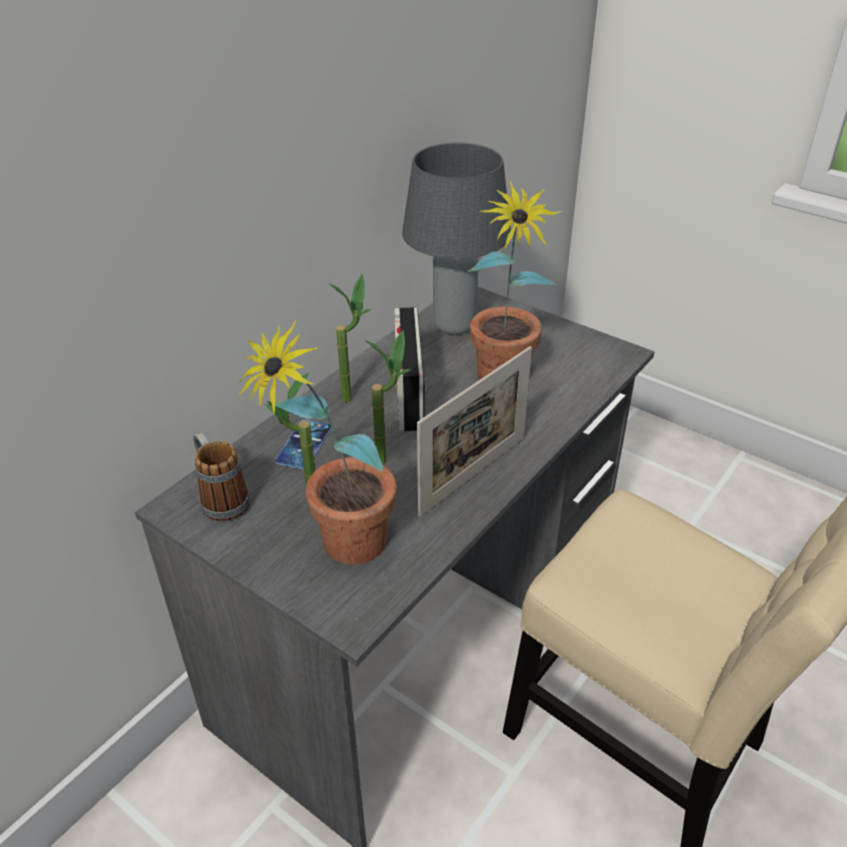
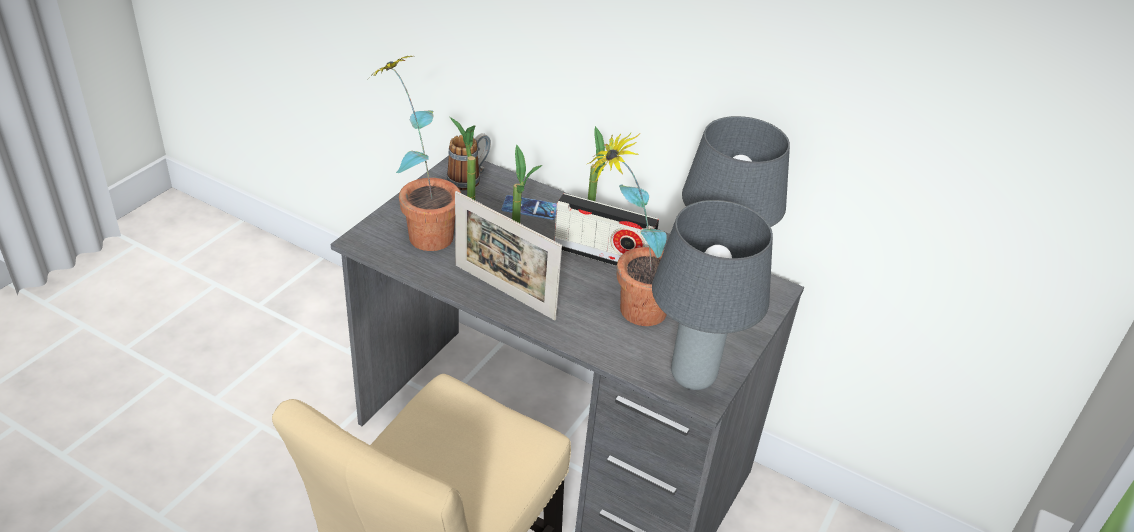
camera: 80 degrees right, 0 degrees up
(409, 394) = (602, 256): radio -> radio turned 150 degrees counterclockwise
(597, 357) = (691, 376): none -> grey table lamp

